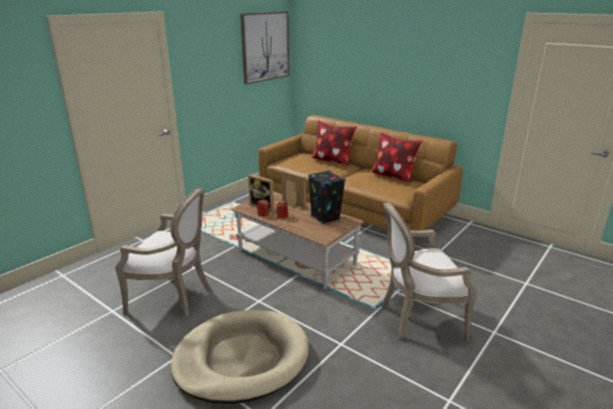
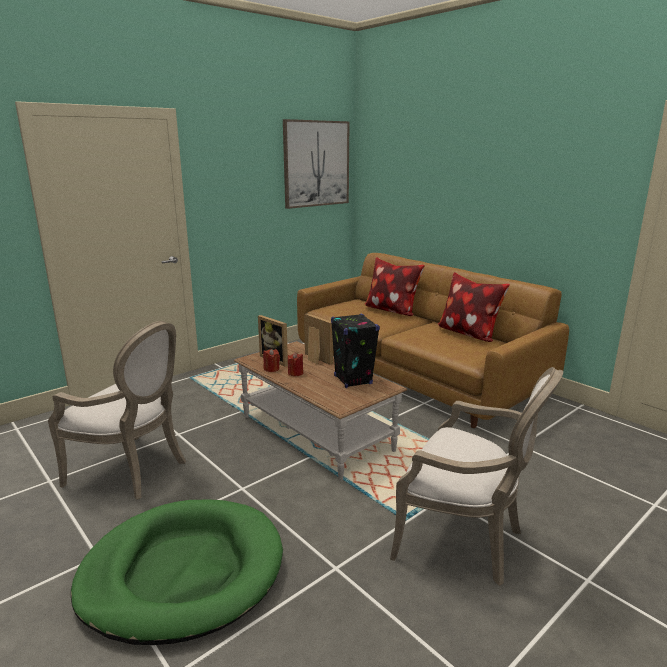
camera: 10 degrees right, 5 degrees down
(241, 359) = (183, 573): beige dog bed -> green dog bed
(417, 318) = (465, 541): armchair -> armchair turned 150 degrees counterclockwise

